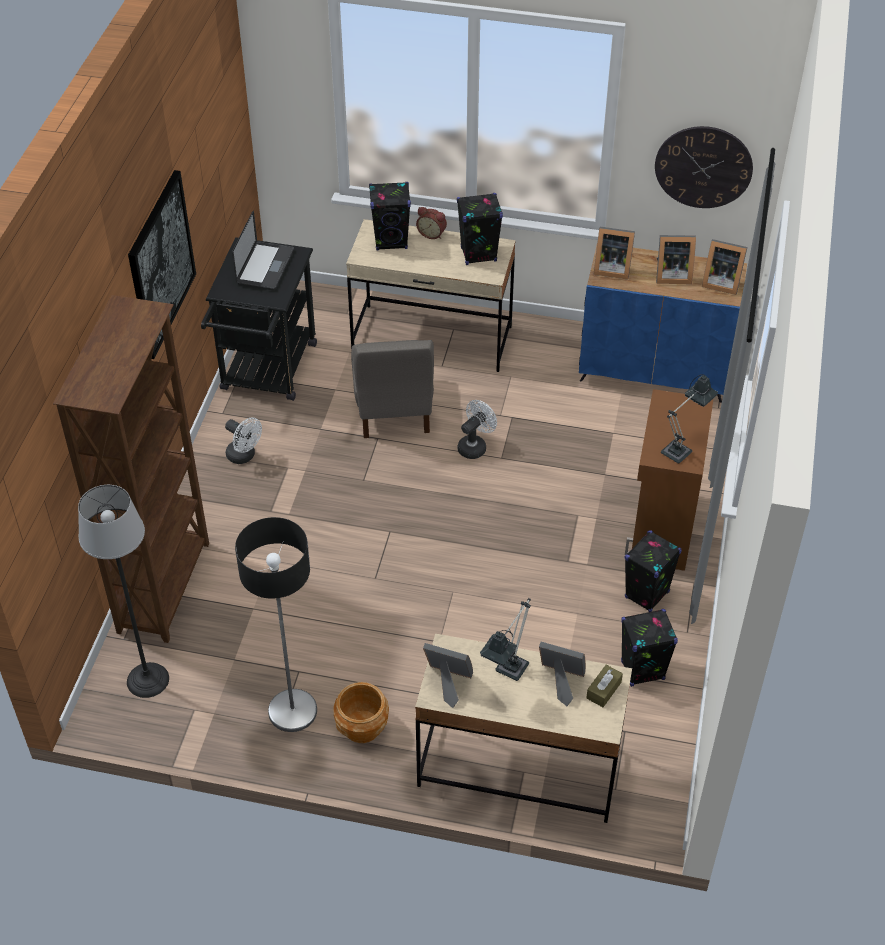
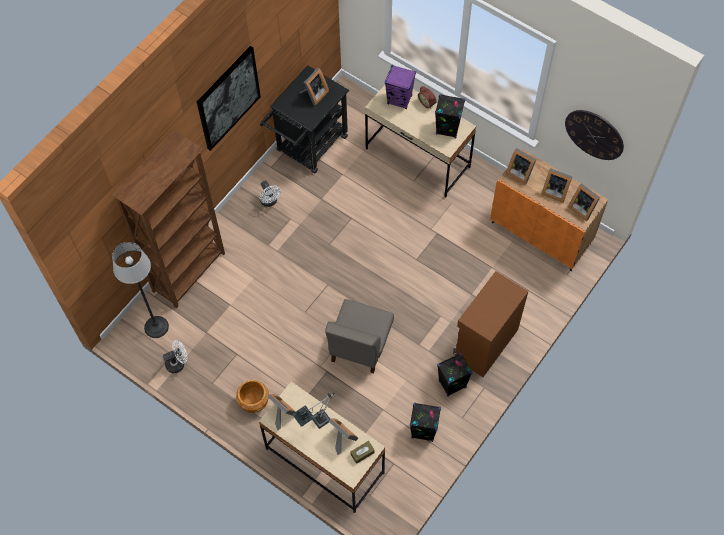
camera: 25 degrees right, 15 degrees up
(265, 267) = (314, 95): laptop -> picture frame
(292, 711) = (222, 376): floor lamp -> none
(391, 241) = (400, 100): black speaker -> purple speaker
(393, 409) = (369, 201): grey chair -> grey chair (359, 346)
(475, 446) = (404, 245): white fan -> white fan (178, 363)
(654, 372) = (541, 233): blue cabinet -> orange cabinet
(680, 449) = (488, 319): table lamp -> none

